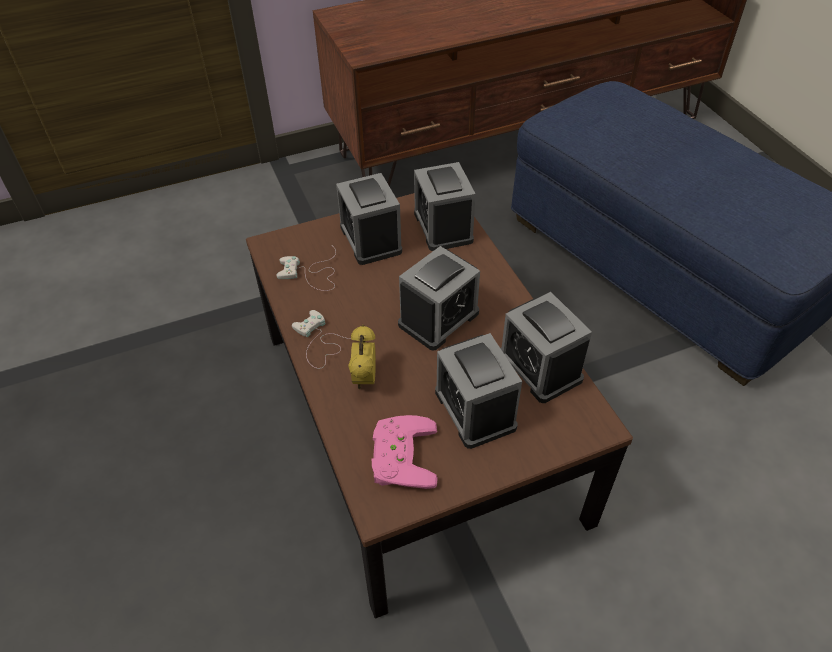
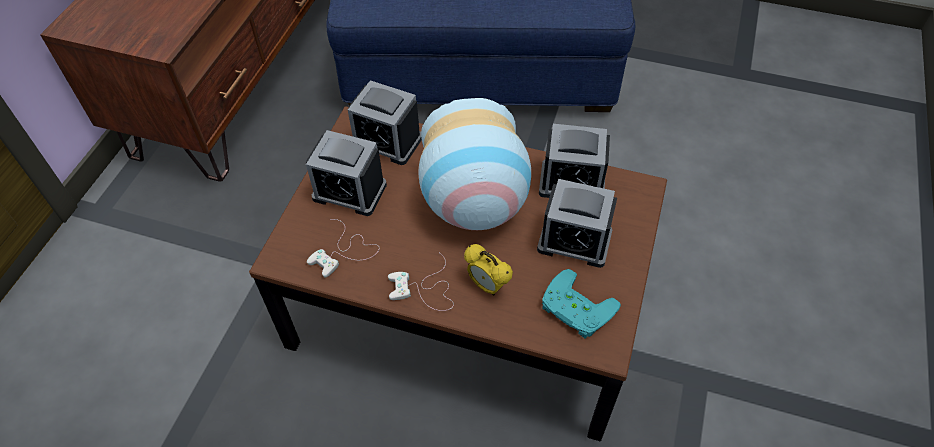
camera: 50 degrees left, 5 degrees up
(399, 456) = (574, 310): pink game controller -> turquoise game controller
(438, 318) = (474, 205): alarm clock -> vase

